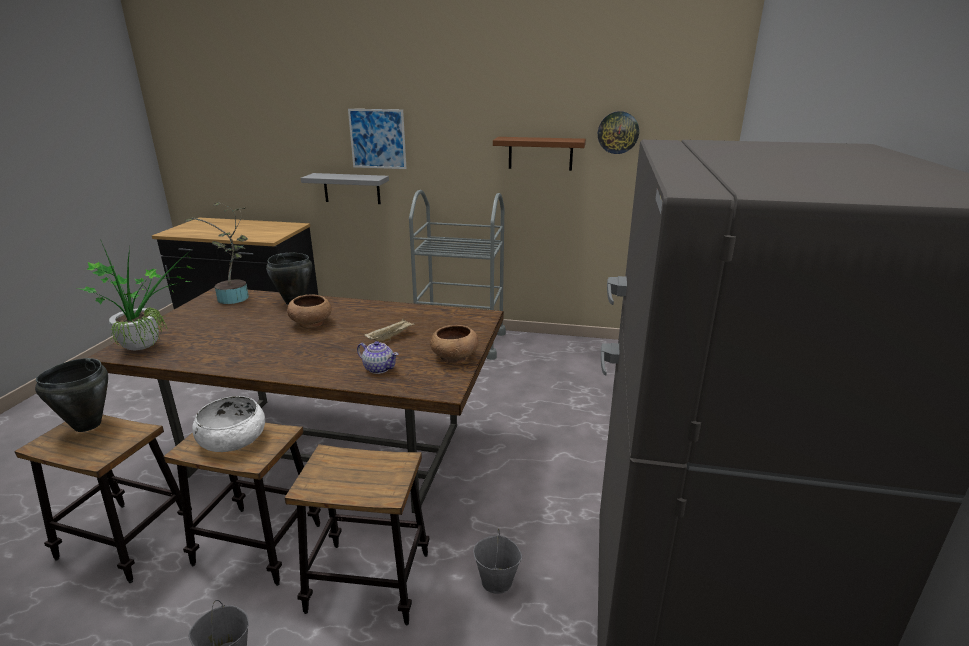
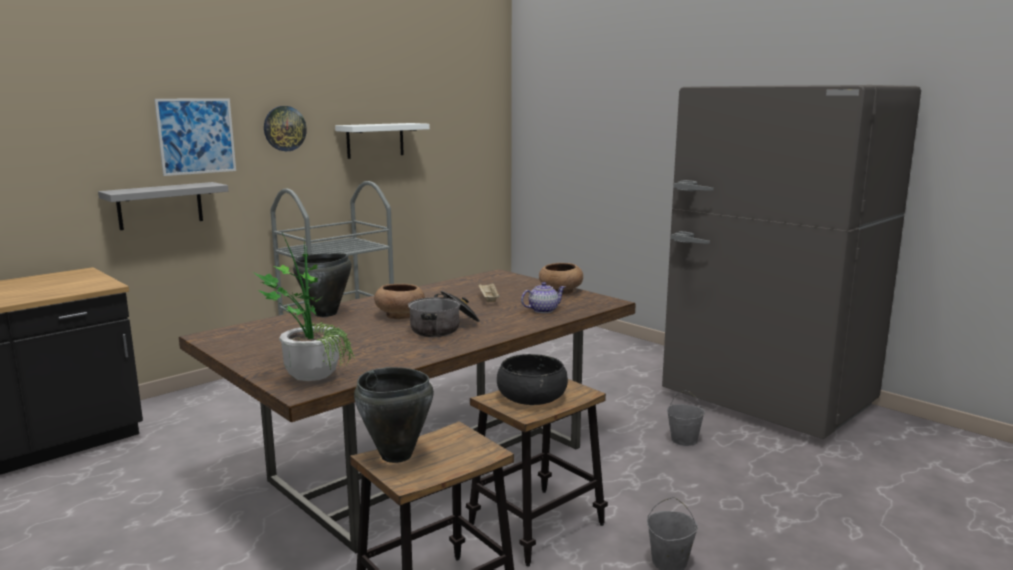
camera: 55 degrees left, 10 degrees down
(232, 438) = (531, 396): white bowl -> black bowl
(235, 299) = (253, 332): potted plant -> none
(288, 348) = (444, 328): none -> cooking pot
(369, 582) = (639, 485): stool -> none
(540, 153) = (375, 140): brown shelf -> white shelf
(618, 132) = (435, 116): wall clock -> wall clock (284, 128)

